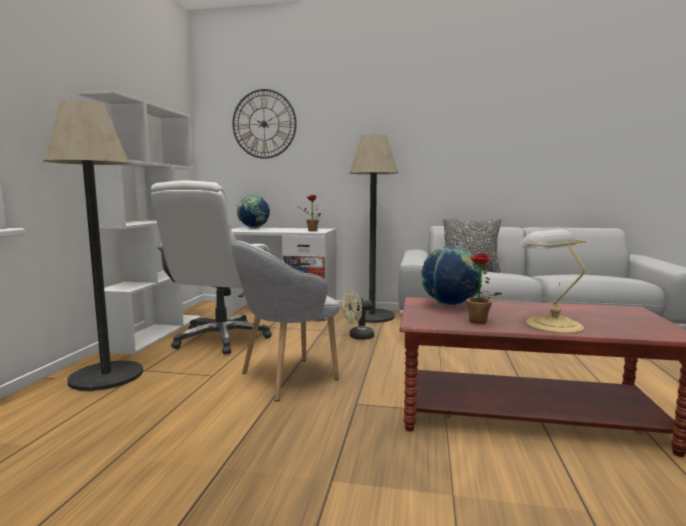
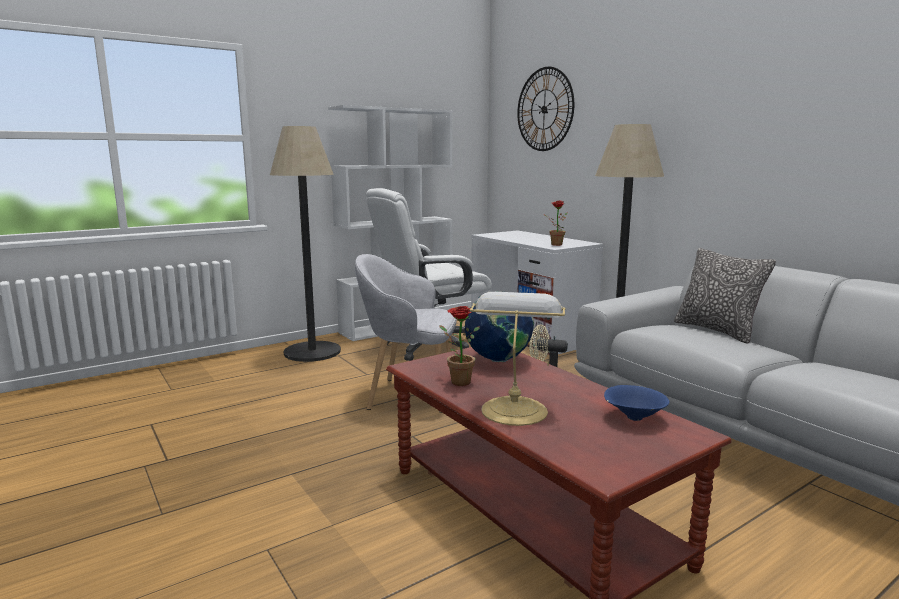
camera: 45 degrees right, 5 degrees up
(253, 228) = (518, 233): globe -> none
(596, 310) = (633, 418): none -> blue bowl

